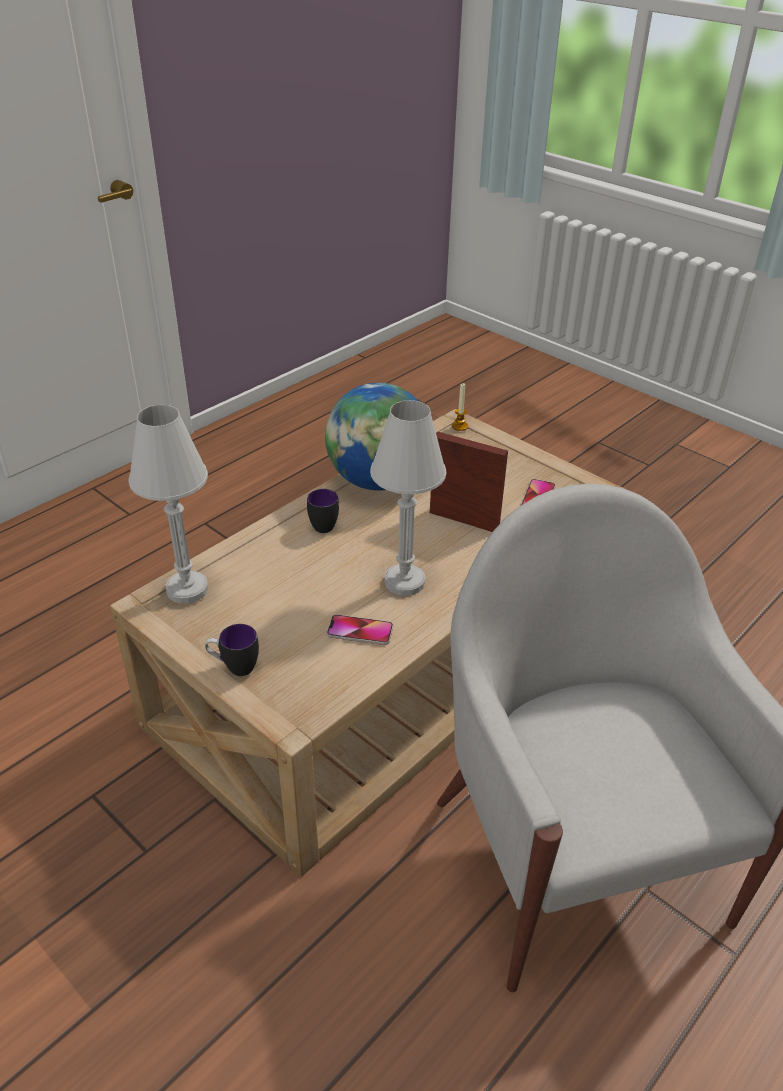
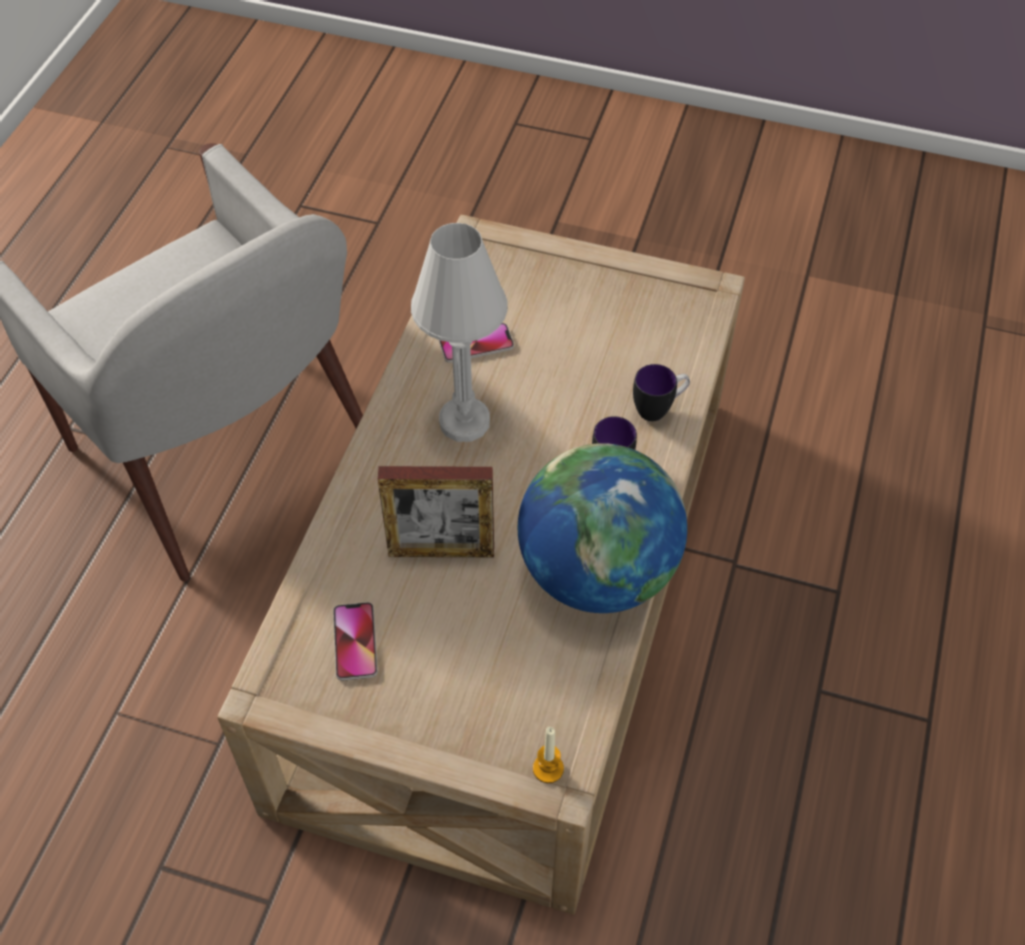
camera: 155 degrees right, 15 degrees up
(187, 589) = (686, 318): white table lamp -> none
(234, 667) = (567, 262): mug -> mug (659, 409)

